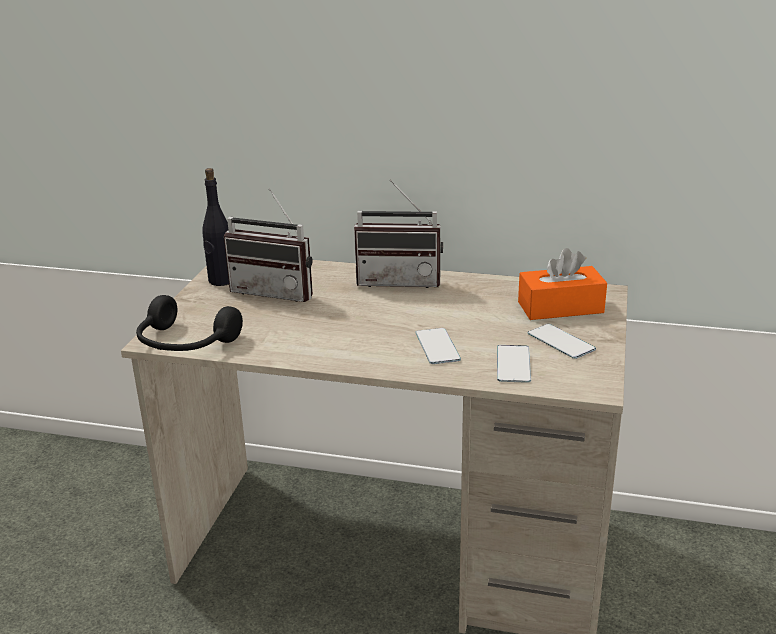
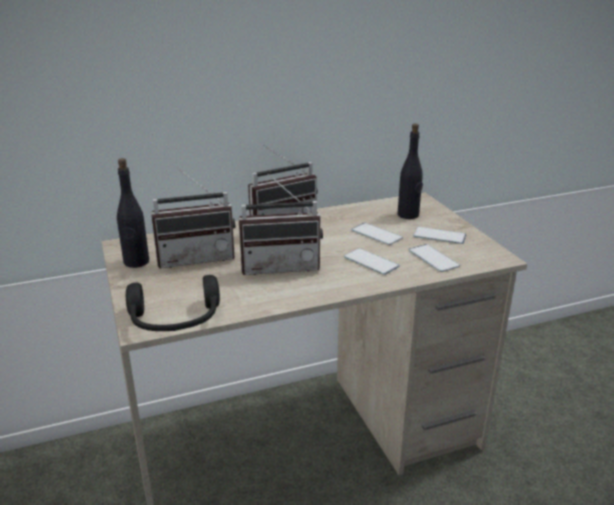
camera: 35 degrees left, 0 degrees up
(341, 322) = (281, 266): none -> radio
(489, 319) = (376, 234): none -> phone
(560, 307) = (408, 215): orange tissue box -> black bottle

